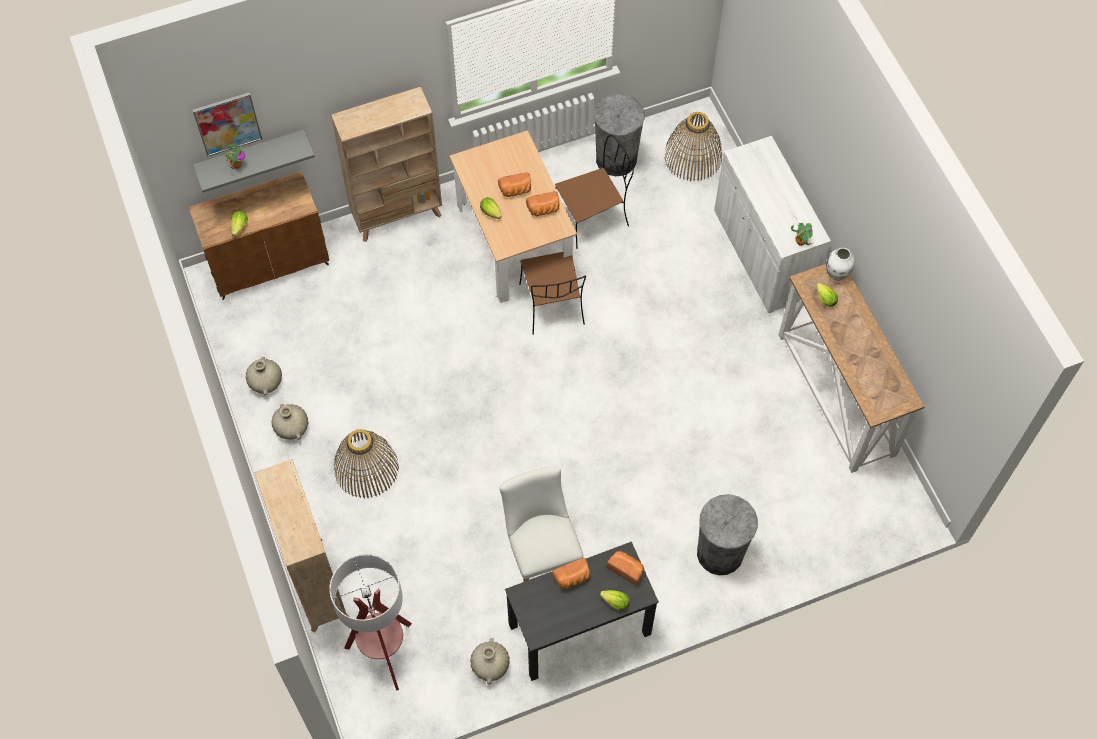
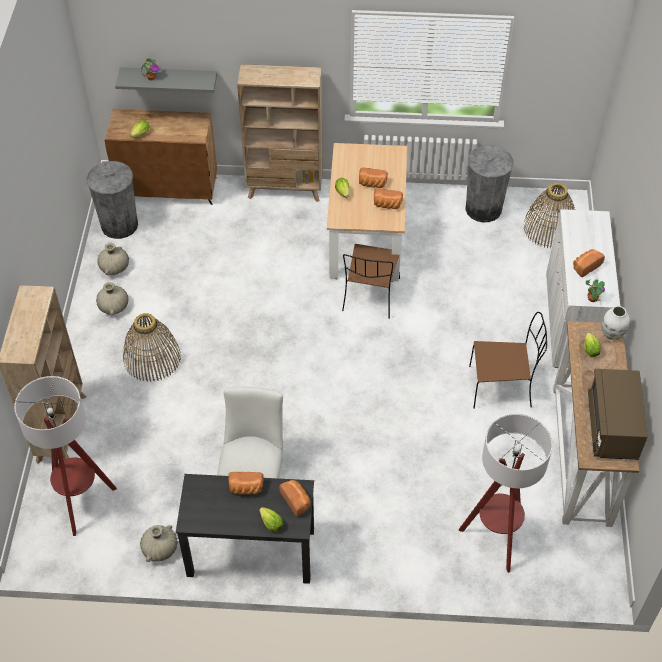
camera: 25 degrees right, 10 degrees down
(227, 123) = (152, 38): picture -> none
(593, 217) = (441, 243): brown chair -> brown chair (502, 386)
(720, 553) = (407, 542): grey trash can -> grey trash can (119, 225)
(778, 208) = (585, 266): none -> bread
(798, 514) = (495, 538): none -> floor lamp
(881, 372) = (612, 427): none -> brown microwave

